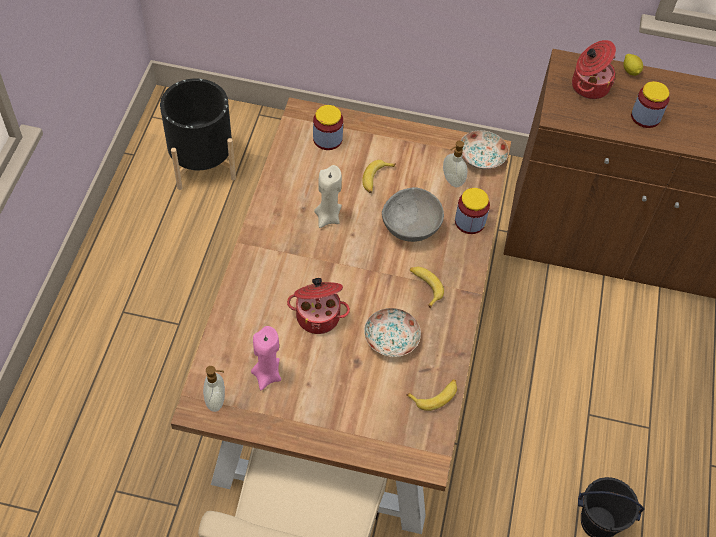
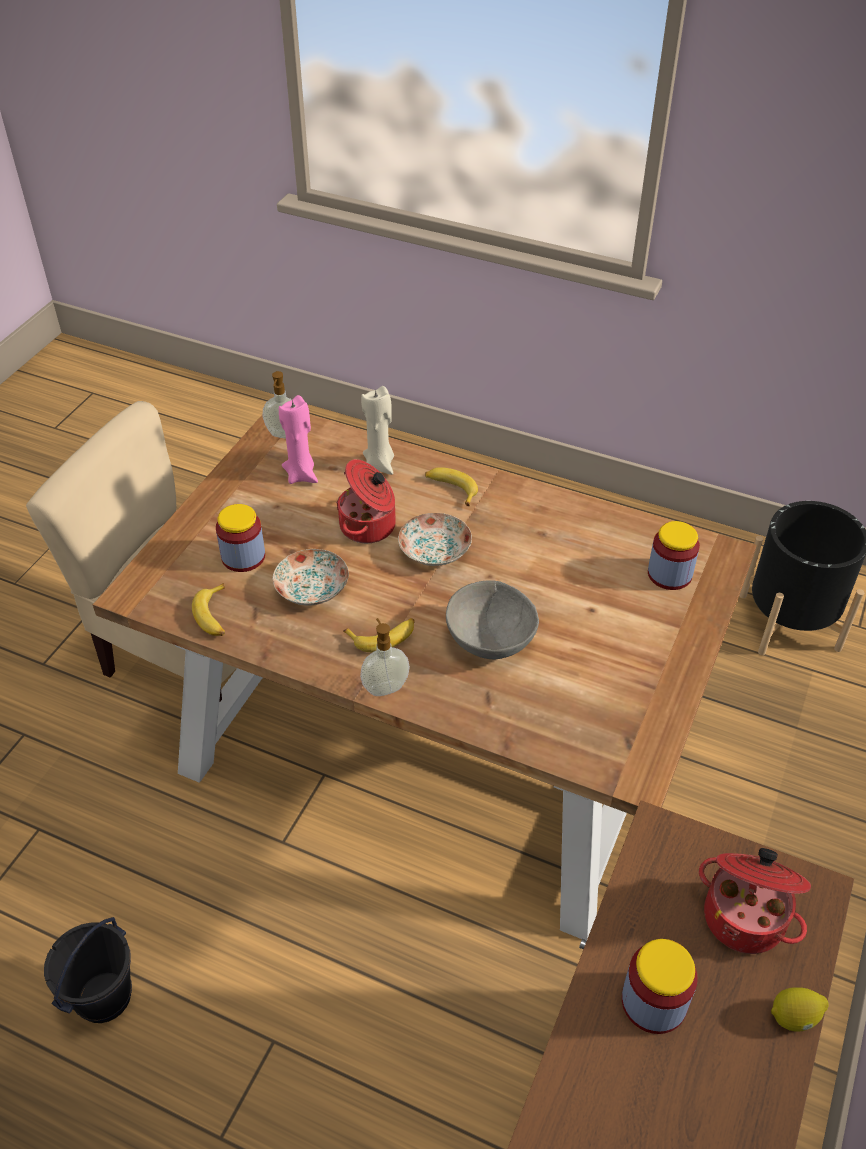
camera: 105 degrees right, 10 degrees down
(328, 217) = (523, 555): beige candle -> beige candle (380, 465)
(376, 179) = (587, 616): banana -> banana (451, 489)
(452, 181) = (574, 708): soap dispenser -> soap dispenser (385, 687)
(470, 222) = (488, 713): jar -> jar (243, 557)
(481, 157) = (622, 758): plate -> plate (434, 550)

